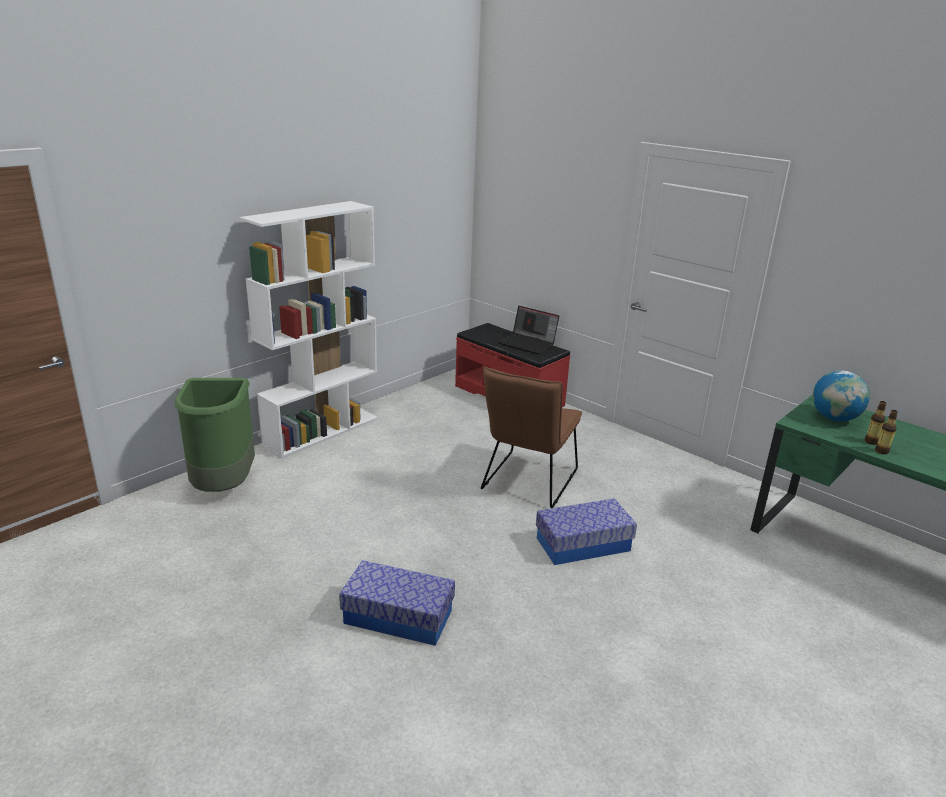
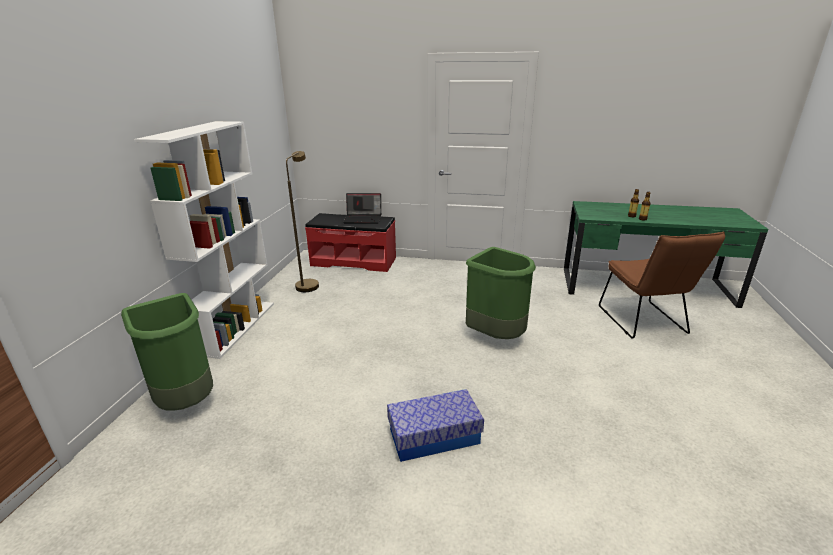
camera: 30 degrees left, 0 degrees up
(433, 407) = (308, 284): none -> brown floor lamp
(527, 483) = (423, 311): brown chair -> brown chair (644, 323)
(583, 544) = (496, 336): storage box -> green trash can
(834, 418) = (600, 210): globe -> none

